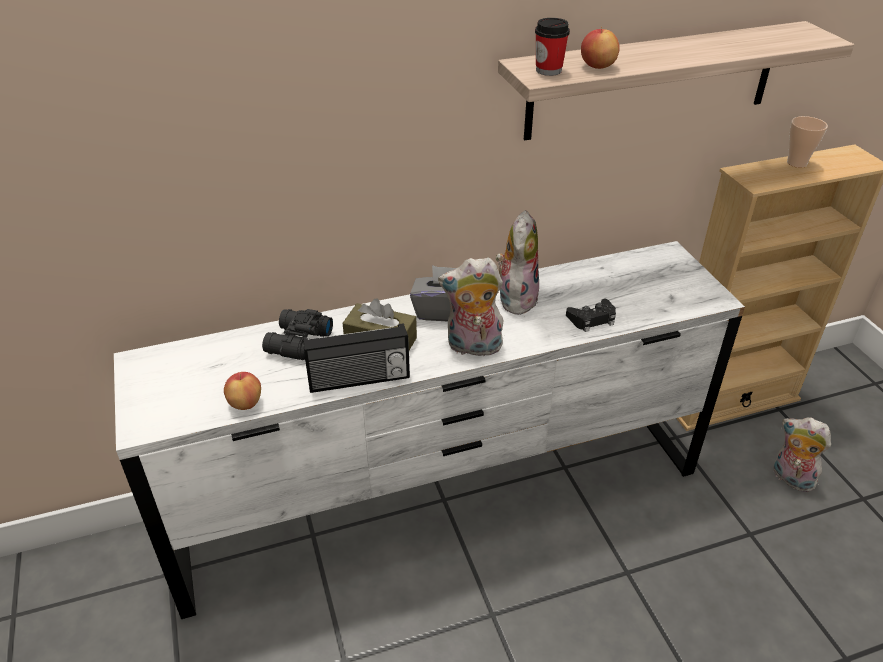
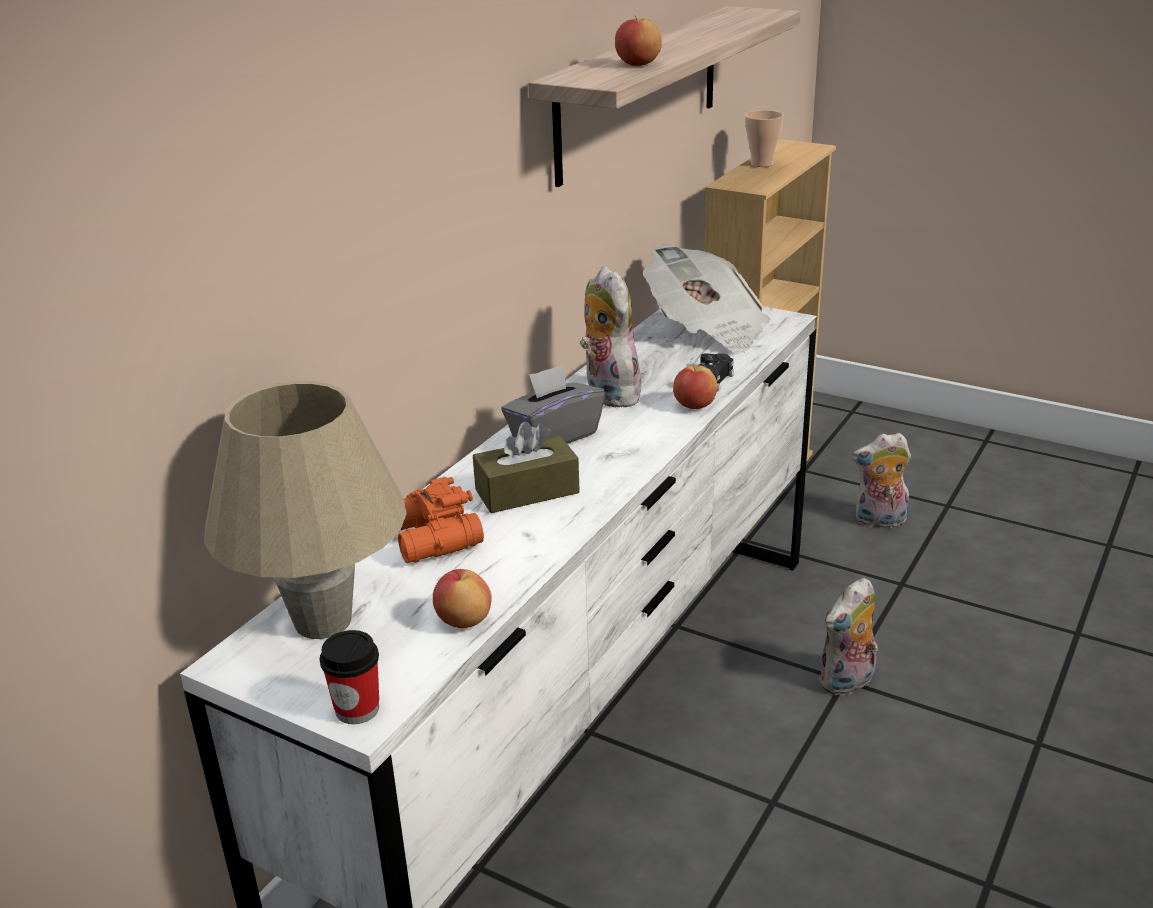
camera: 40 degrees left, 10 degrees down
(194, 362) = (323, 621): none -> beige table lamp
(297, 343) = (430, 539): black binoculars -> orange binoculars
(359, 380) = (562, 534): radio -> none
(473, 347) = (634, 451): plush toy -> plush toy (847, 683)
(548, 70) = (601, 76): cup -> cup (357, 709)
(554, 335) = (694, 406): none -> apple
(647, 280) = (707, 329): none -> newspaper

